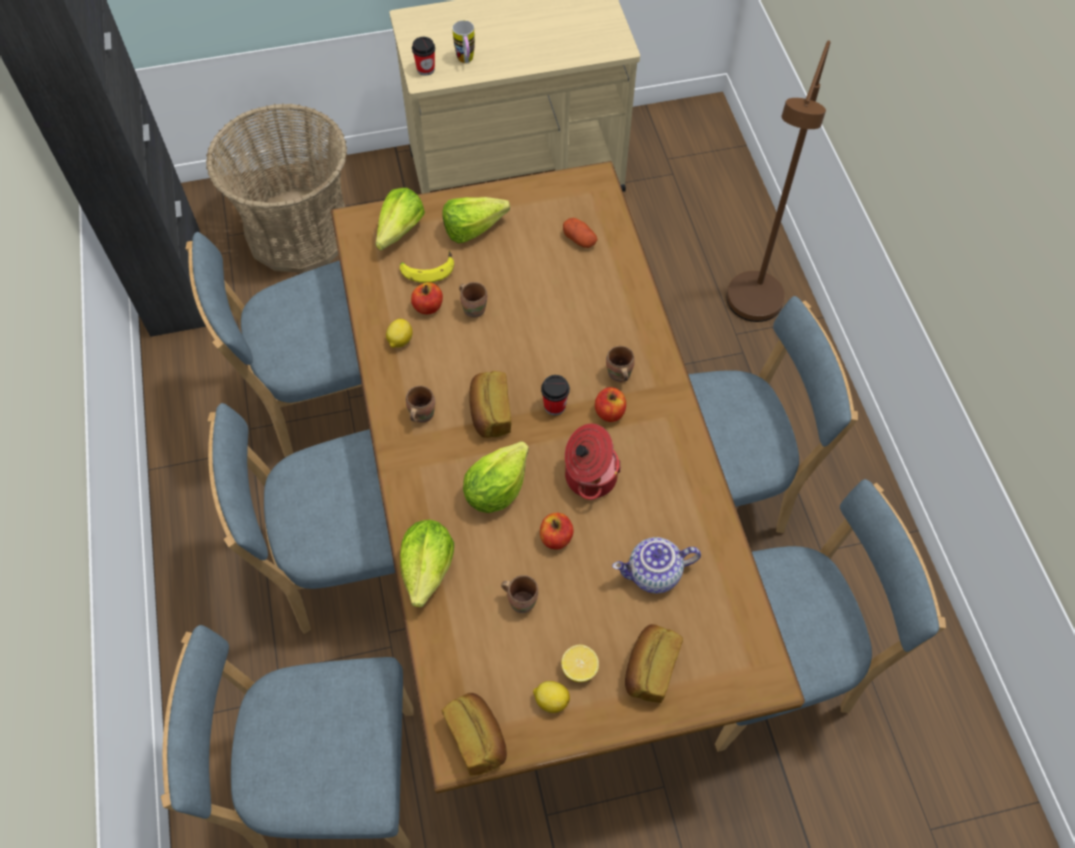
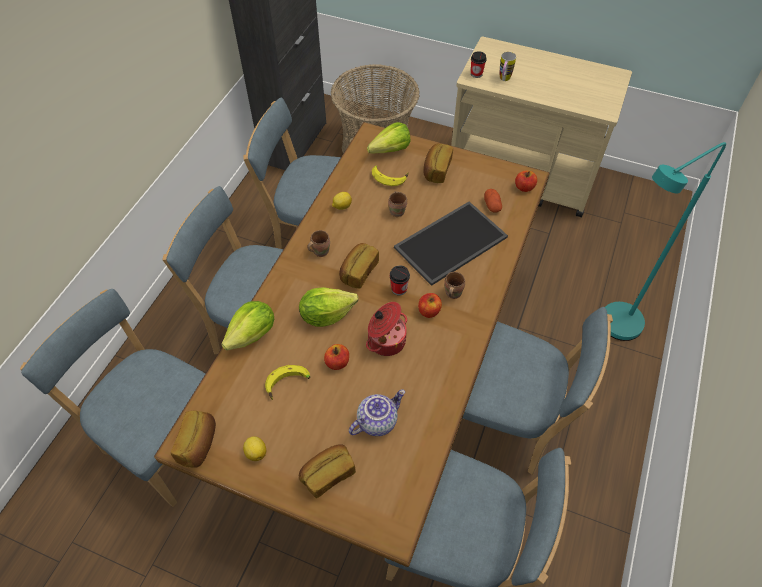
camera: 35 degrees right, 5 degrees down
(428, 307) = (372, 197): apple -> apple (524, 187)
(478, 229) = (436, 170): lettuce -> bread
(521, 600) = (288, 384): brown mug -> banana
(566, 311) = (450, 241): none -> tray
(579, 668) = (287, 445): lemon -> none
(653, 574) = (377, 420): teapot -> teapot turned 120 degrees clockwise
(750, 311) = (612, 328): brown floor lamp -> turquoise floor lamp

